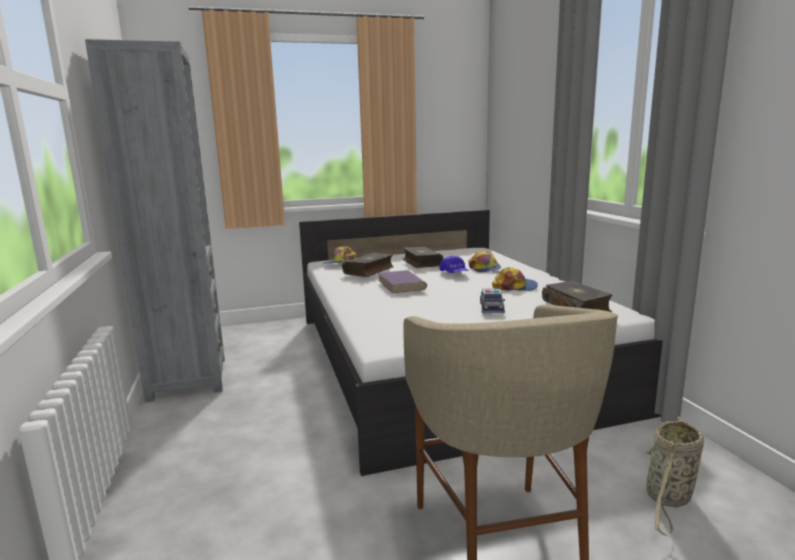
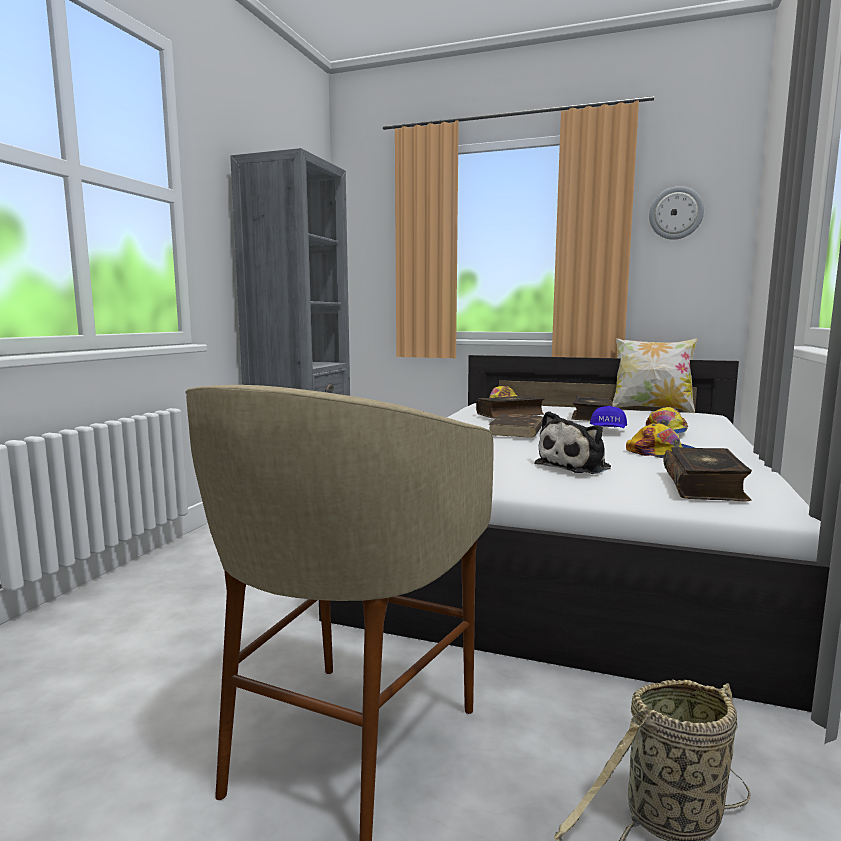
camera: 35 degrees right, 5 degrees down
(401, 285) = (517, 430): purple book -> brown book
(439, 104) = (676, 213): none -> wall clock
(440, 249) = (651, 409): none -> pillow
(491, 308) = (576, 466): toy car -> plush toy

